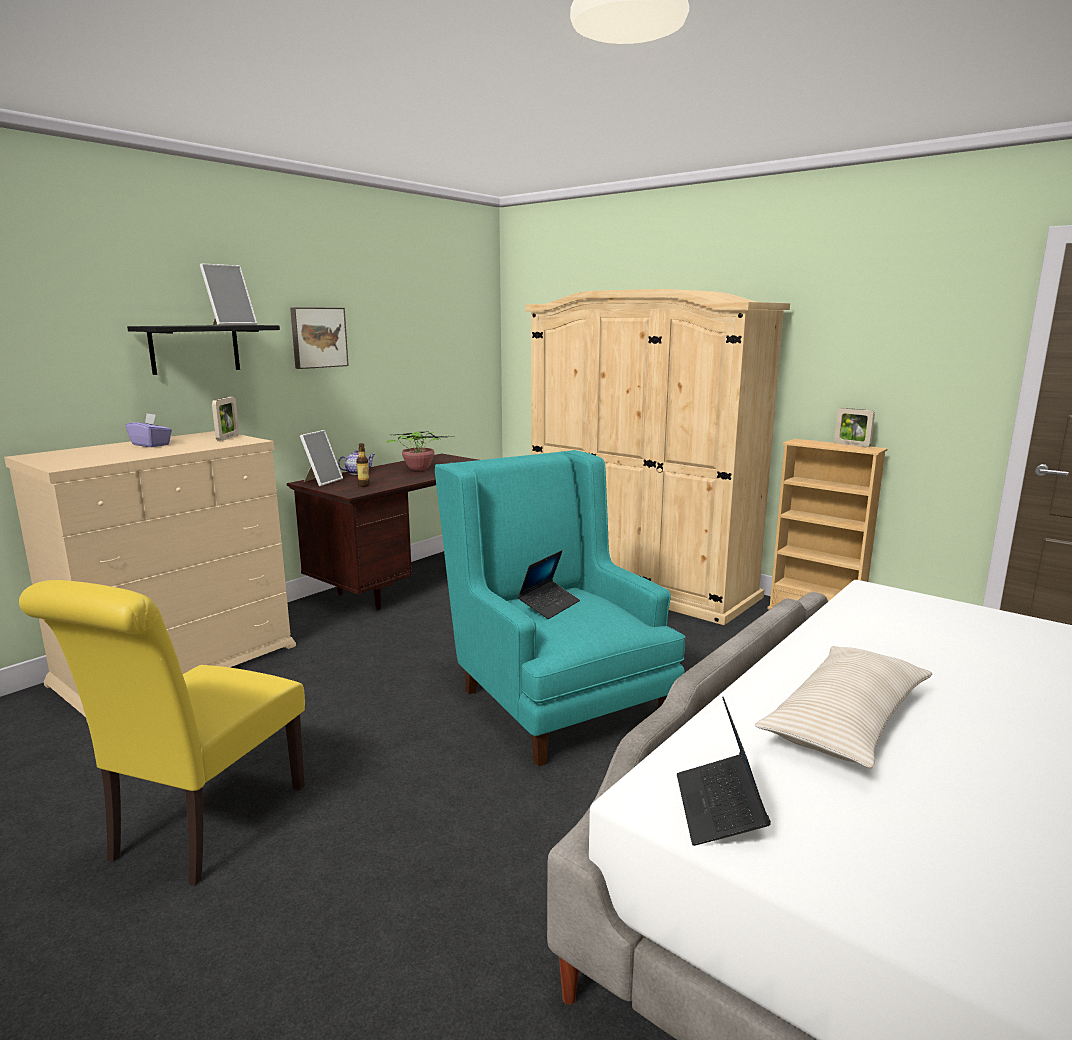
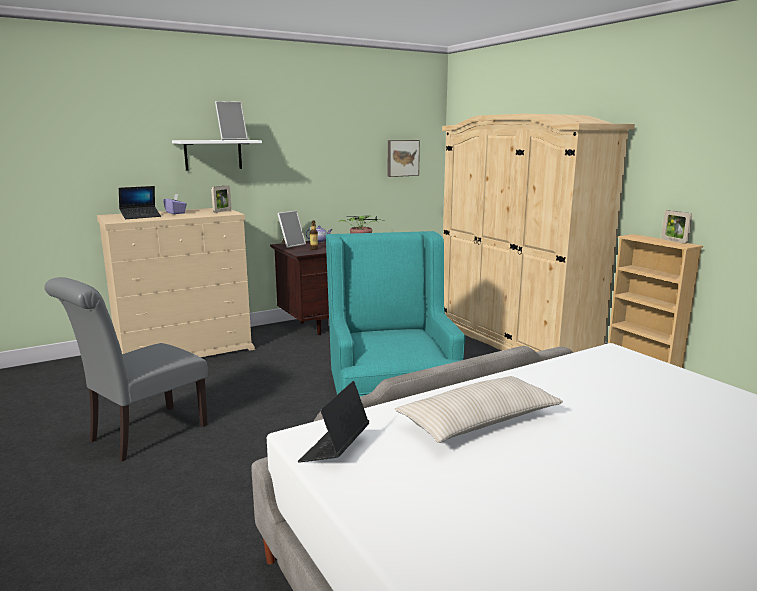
camera: 20 degrees right, 0 degrees up
(195, 349) = (213, 154): black shelf -> white shelf
(201, 827) = (142, 435): yellow chair -> grey chair
(318, 337) = (297, 148): picture -> picture (402, 158)
(549, 605) = (384, 336): laptop -> laptop (140, 216)

